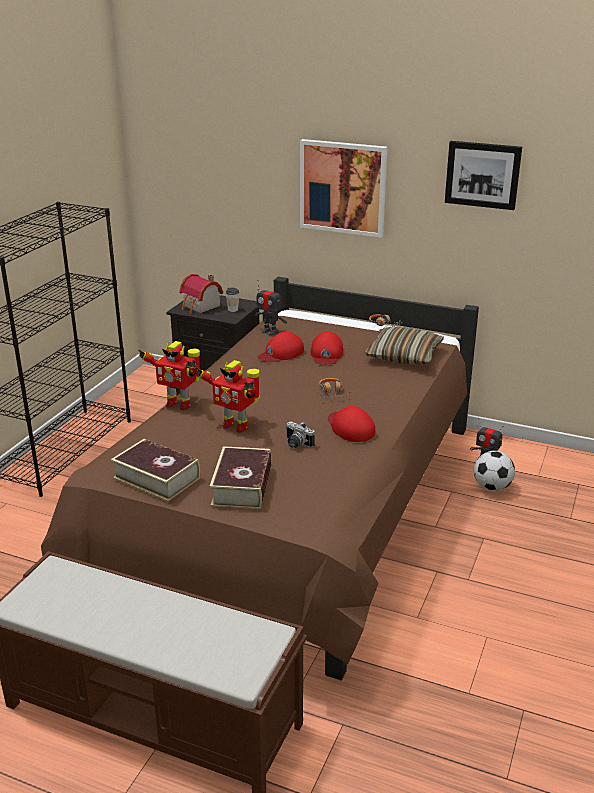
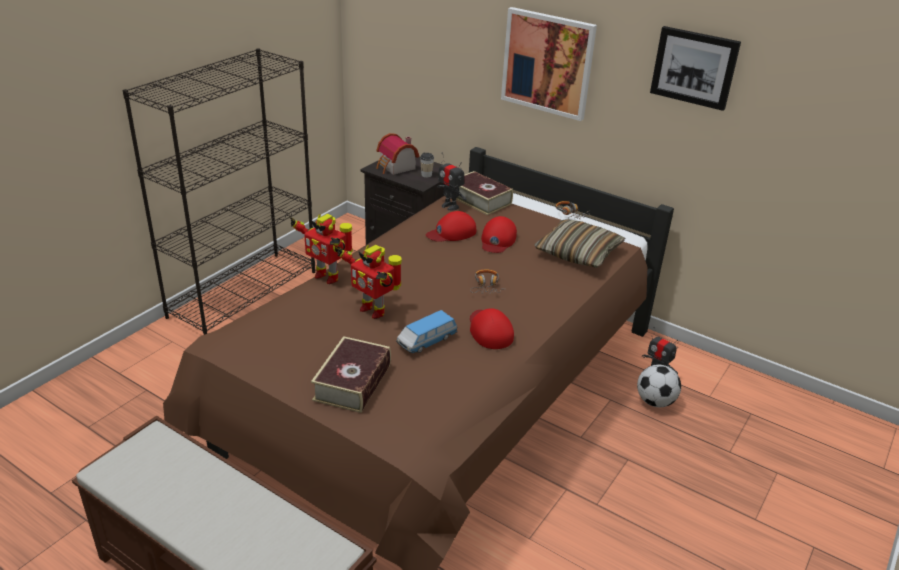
camera: 10 degrees right, 5 degrees up
(156, 478) = (272, 359): book -> book (480, 200)
(296, 444) = (426, 341): camera -> toy car

